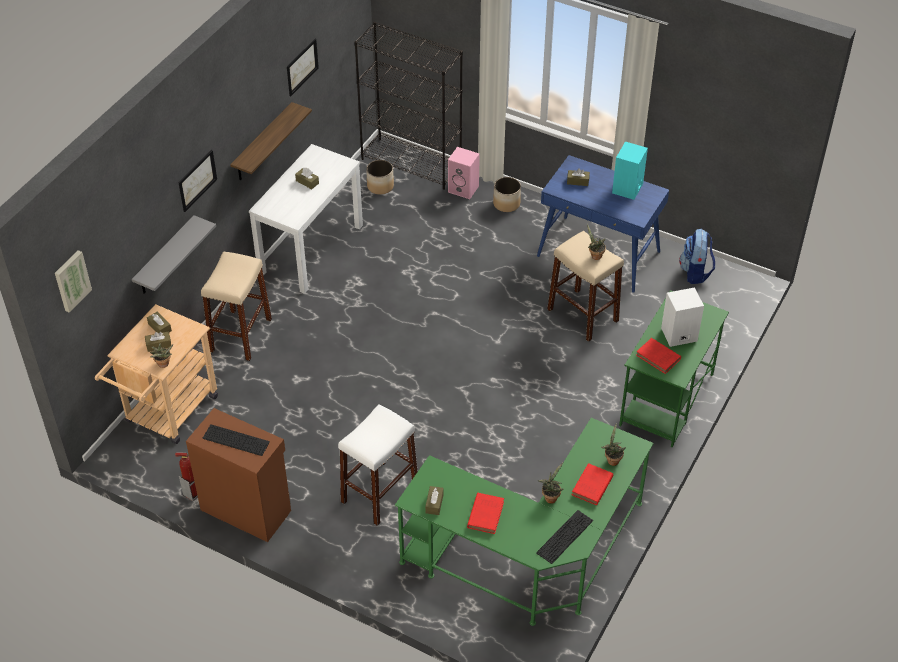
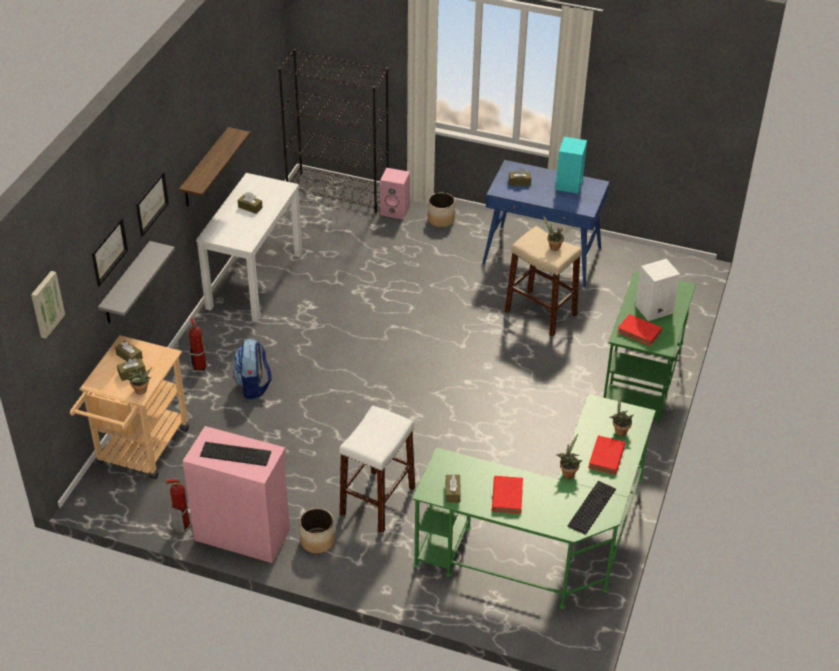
camera: 10 degrees left, 5 degrees down
(240, 335) = (200, 367): beige stool -> fire extinguisher
(246, 509) = (242, 533): brown cabinet -> pink cabinet
(302, 67) = (235, 91): picture -> picture (109, 251)
(380, 186) = (311, 216): planter -> planter (317, 541)
(695, 272) = (639, 263): backpack -> backpack (253, 386)

